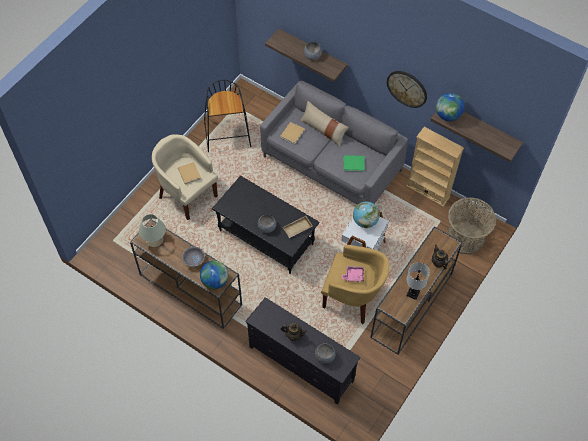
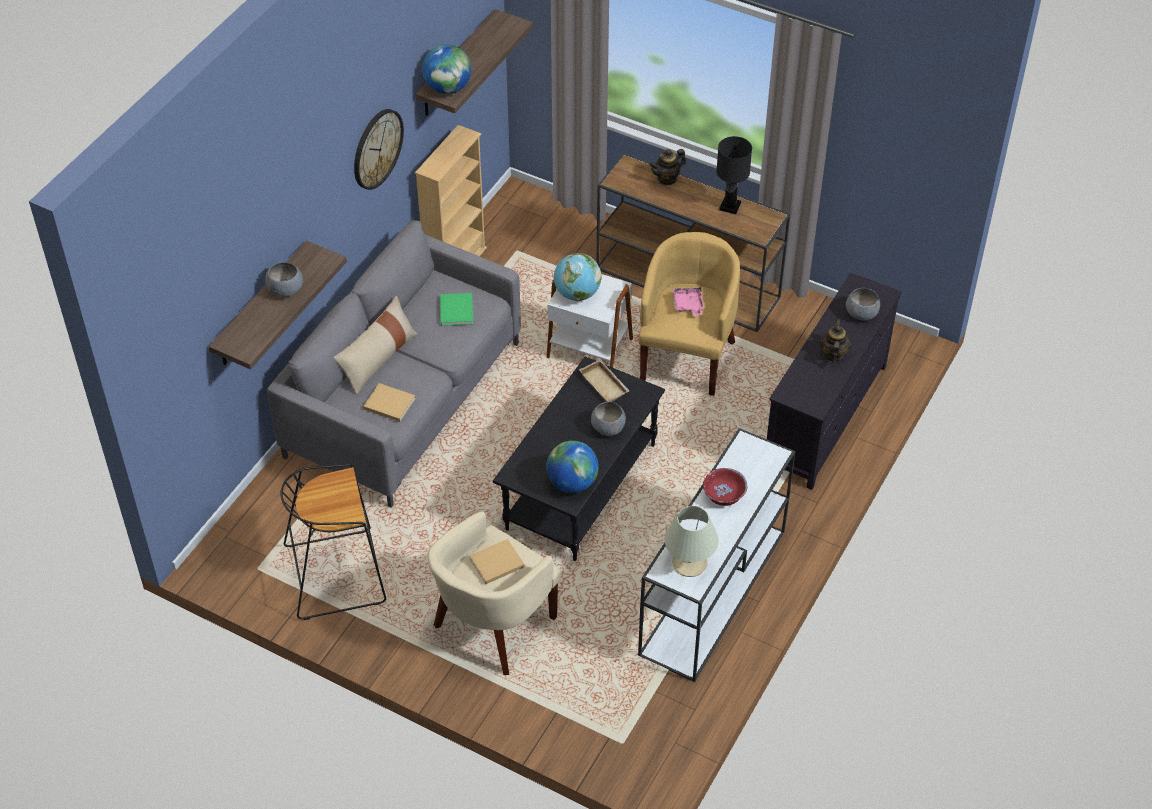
camera: 95 degrees left, 10 degrees down
(189, 289) = (712, 594): brown console table -> white console table
(194, 260) = (724, 495): grey bowl -> red bowl
(215, 281) = (761, 459): globe -> globe (572, 483)
(413, 293) = (730, 206): white table lamp -> black table lamp
(465, 237) = (546, 221): basket -> none

